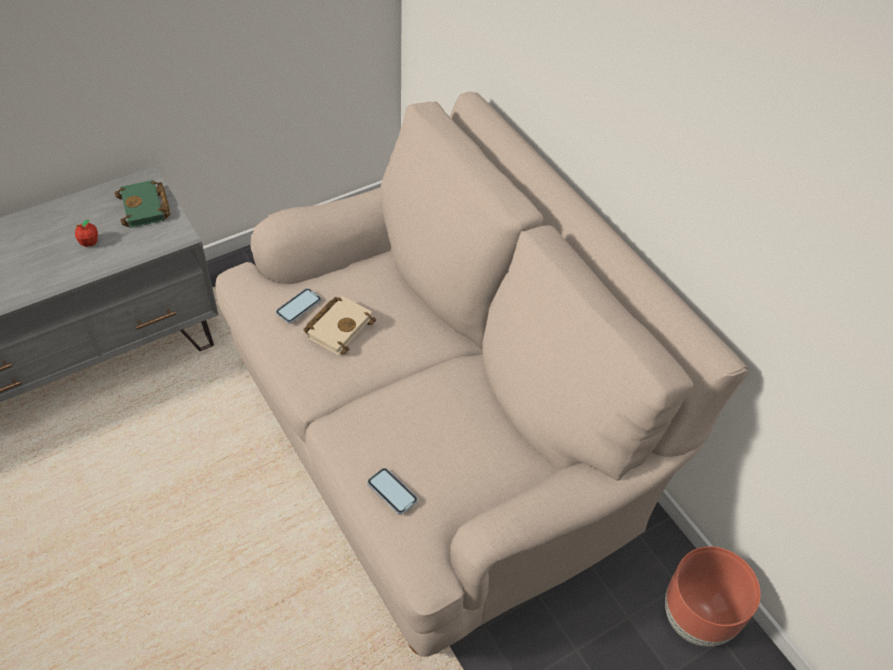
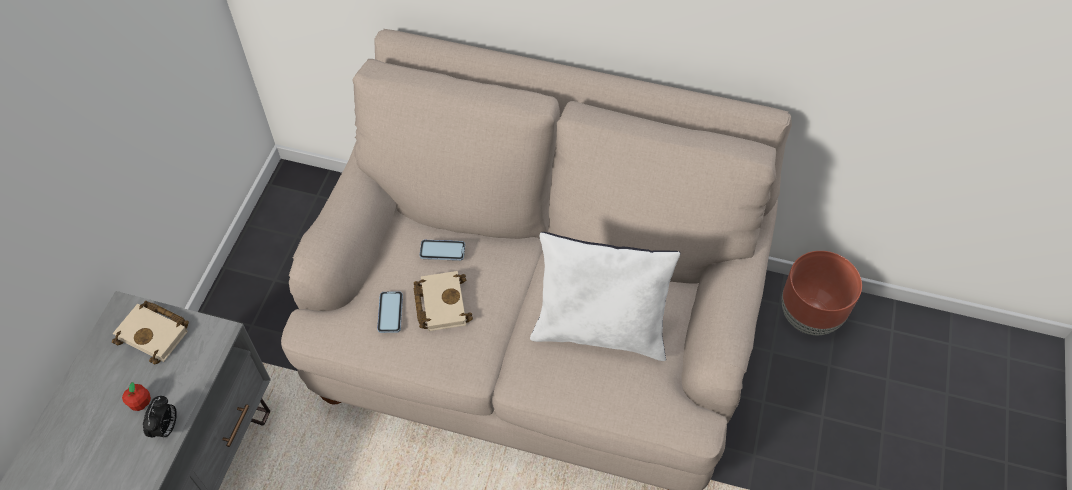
camera: 40 degrees left, 5 degrees up
(85, 269) = (166, 428): none -> alarm clock
(146, 208) = (156, 333): green book -> beige book
(392, 492) = (615, 391): phone -> phone (442, 251)
(434, 440) = (600, 330): none -> white pillow

